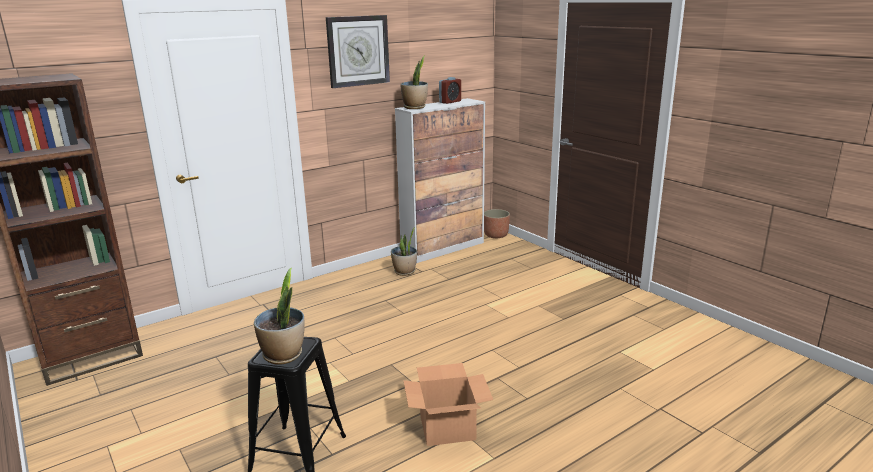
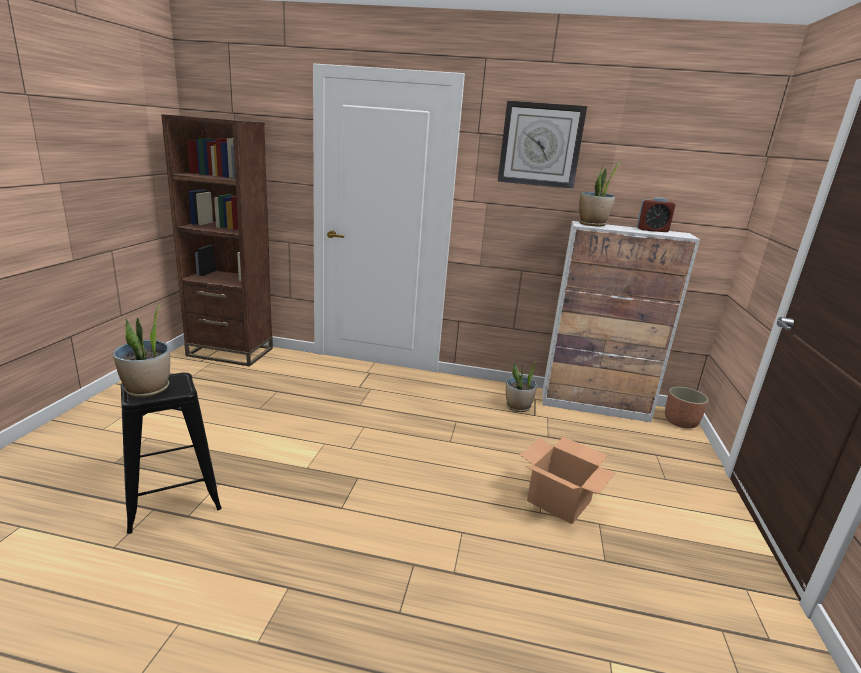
camera: 45 degrees right, 0 degrees up
(446, 428) = (284, 572): cardboard box -> cardboard box (558, 501)

